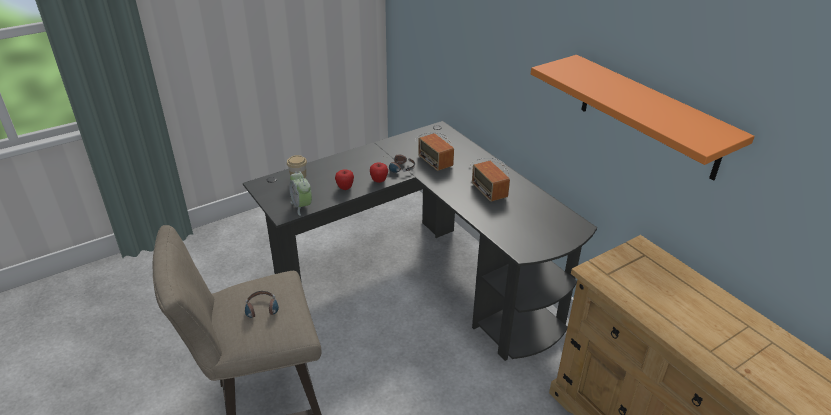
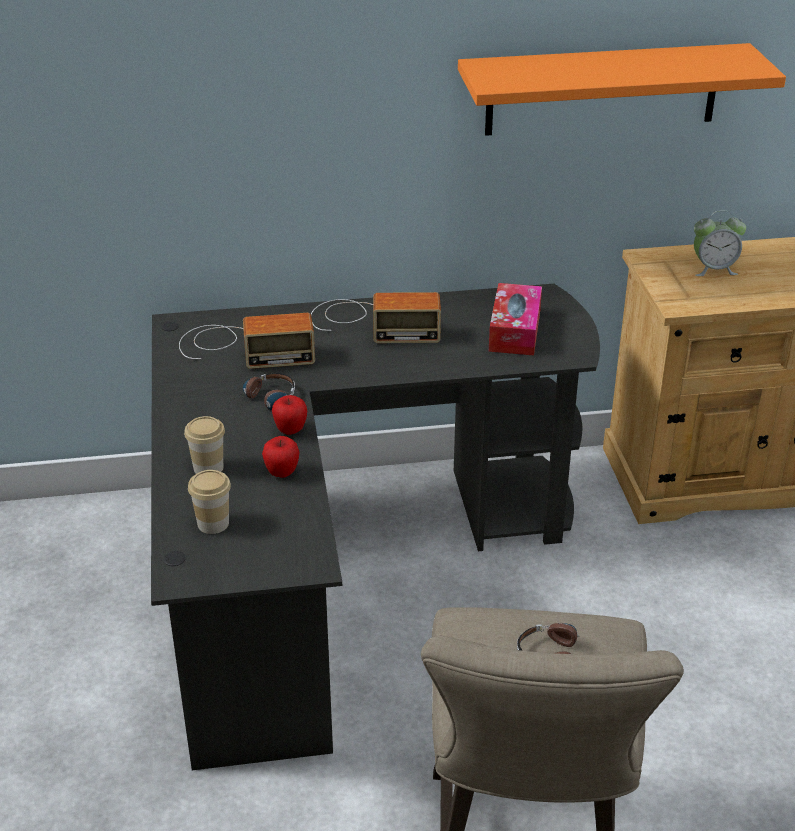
camera: 65 degrees left, 0 degrees up
(302, 206) = (303, 537): alarm clock -> alarm clock (713, 269)
(337, 169) = (208, 468): none -> cup
(528, 224) = (515, 330): none -> tissue box

